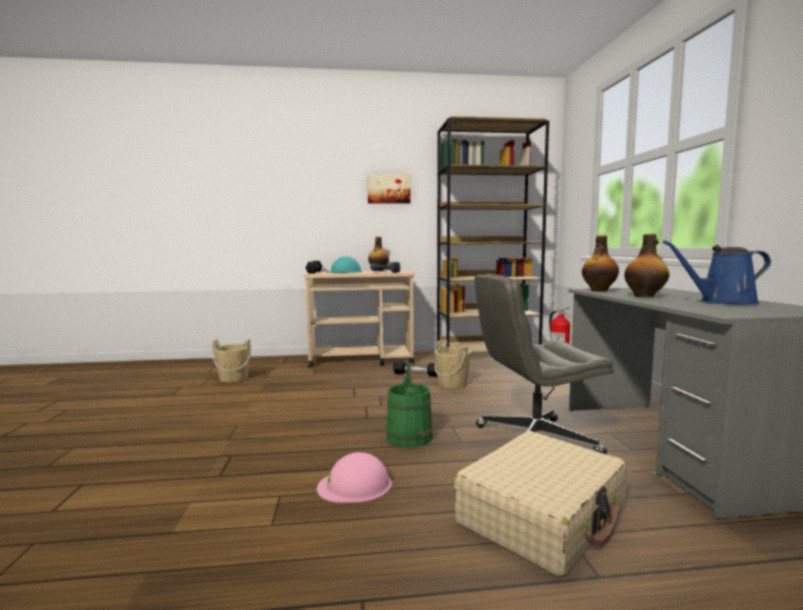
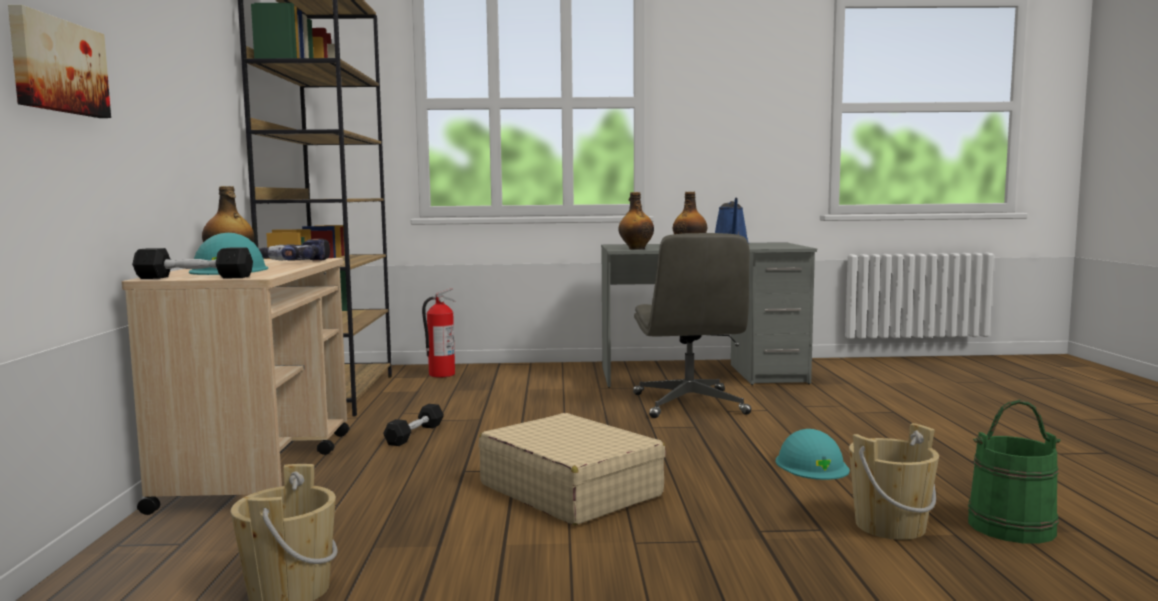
camera: 85 degrees left, 0 degrees up
(355, 485) = (812, 465): pink hard hat -> turquoise hard hat
(388, 189) = (194, 77): picture -> picture (57, 66)
(409, 437) = (682, 444): green bucket -> green bucket (1011, 526)
(452, 384) = (484, 419): beige bucket -> beige bucket (890, 526)
(542, 516) = (830, 415): beige suitcase -> beige suitcase (570, 490)

